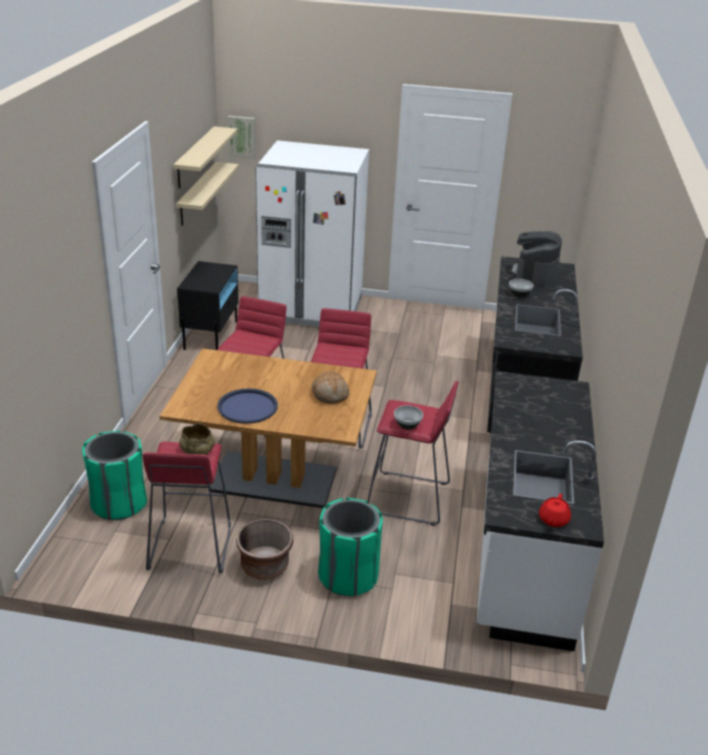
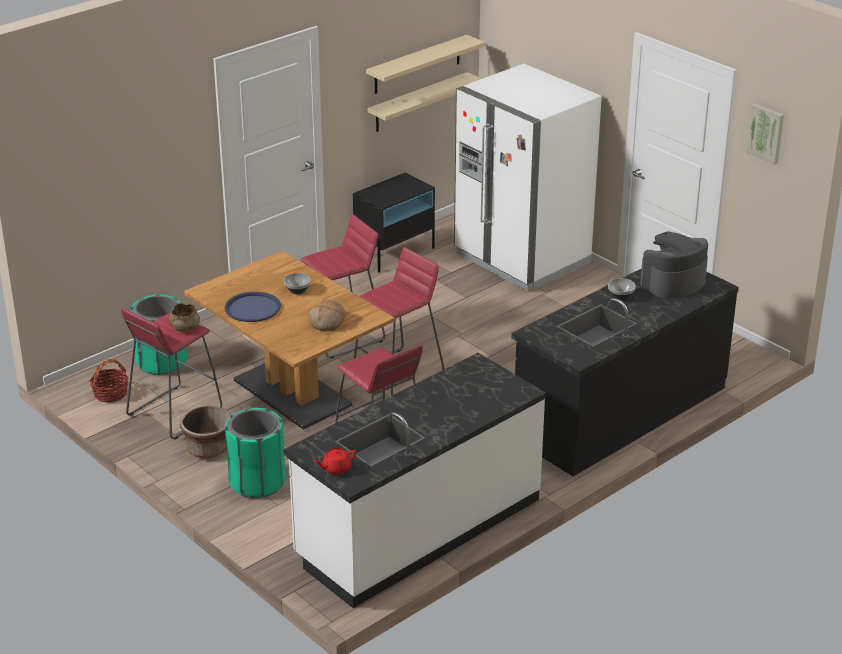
camera: 40 degrees right, 0 degrees up
(102, 557) = (110, 394): none -> basket
(242, 137) = (497, 51): picture -> picture (766, 133)
(408, 425) = (363, 370): bowl -> bowl (298, 290)

